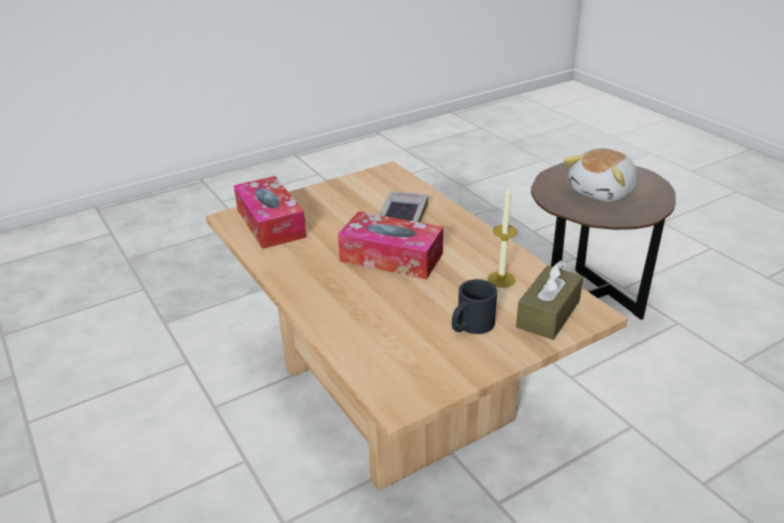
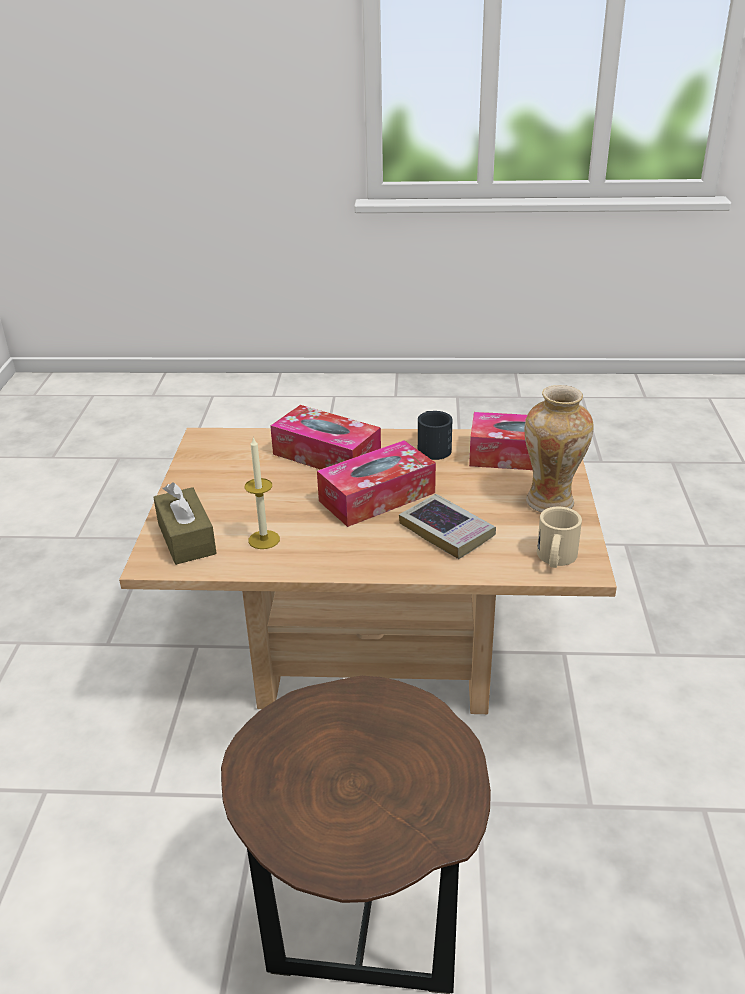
camera: 125 degrees right, 0 degrees up
(325, 196) = (551, 502): none -> vase
(355, 307) = (326, 455): none -> tissue box
(388, 180) = (555, 559): none -> beige mug
(470, 326) = (229, 494): black mug -> black mug (432, 447)
(603, 192) = (349, 766): plush toy -> none

